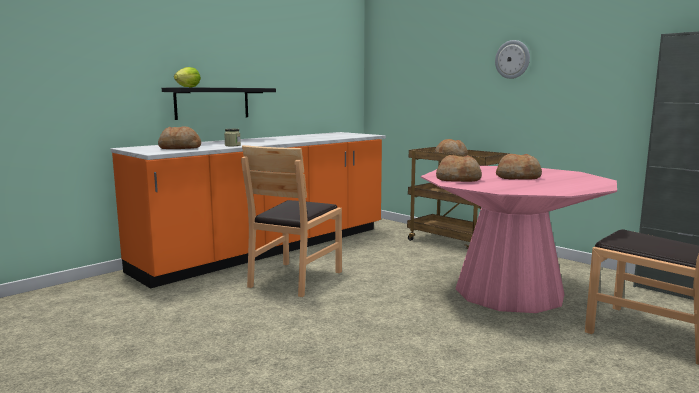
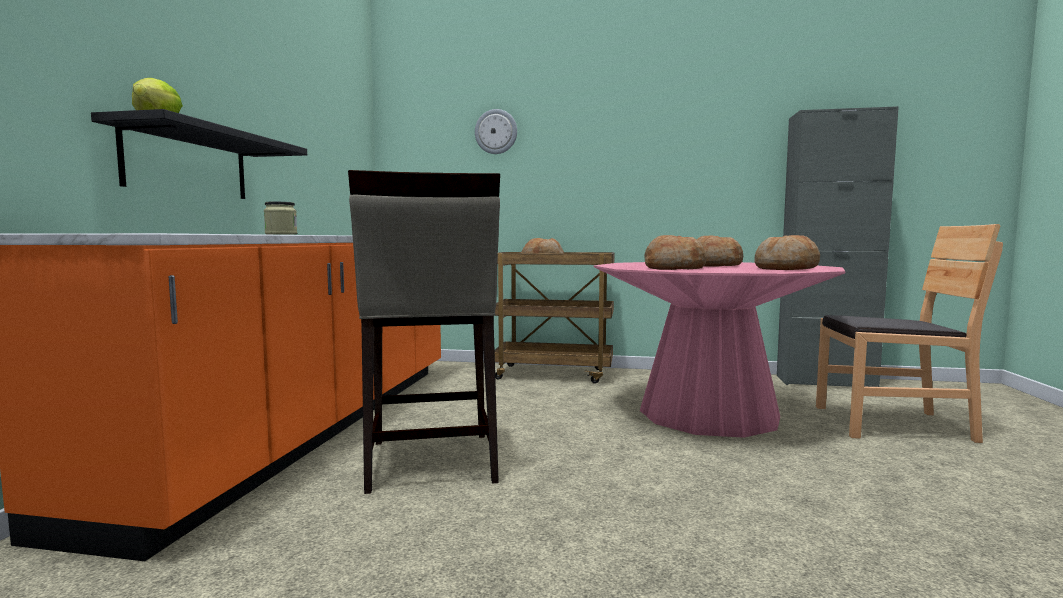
camera: 35 degrees left, 5 degrees down
(179, 148) = (183, 233): bread -> bread (786, 269)
(295, 278) = (430, 462): brown chair -> beige stool
(512, 59) = (606, 140): wall clock -> wall clock (496, 132)

